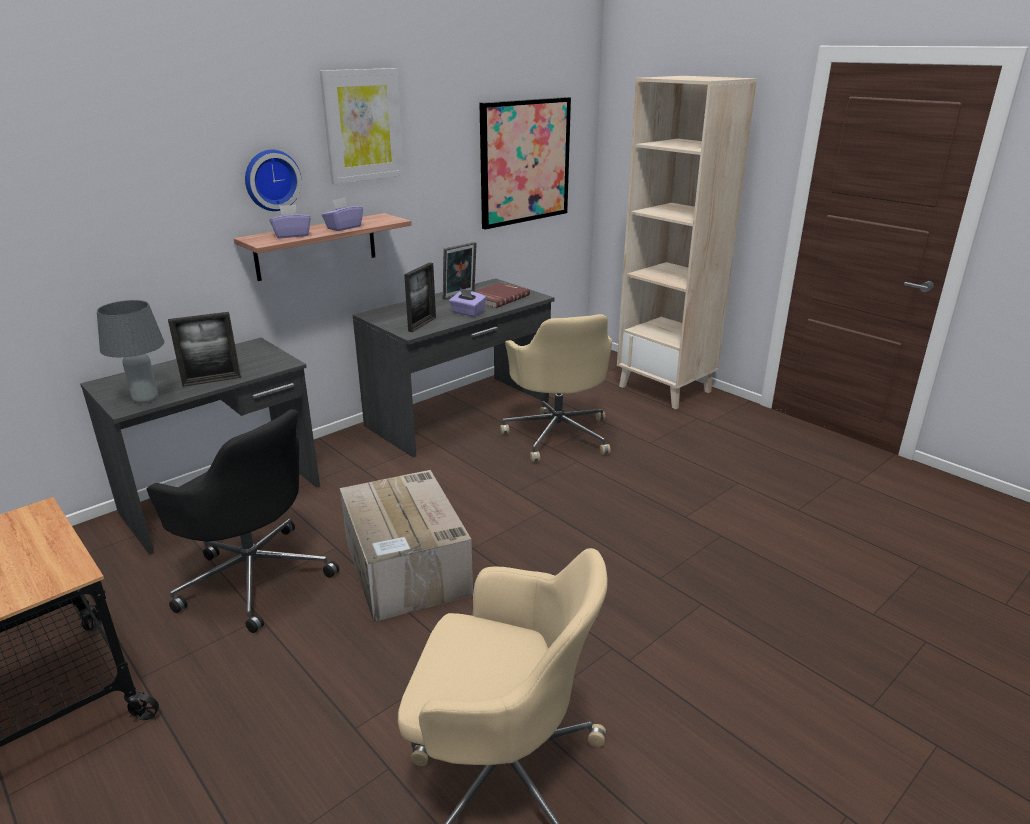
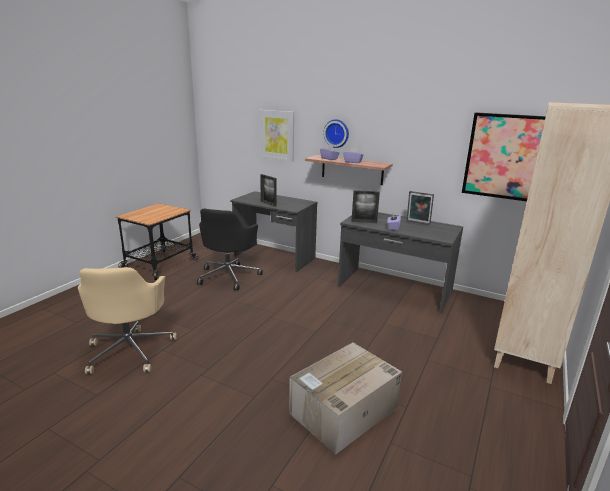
camera: 70 degrees right, 5 degrees down
(146, 399) = (247, 200): grey table lamp -> none
(363, 125) = (388, 115): picture -> picture (277, 135)
(407, 568) = (247, 304): cardboard box -> cardboard box (343, 411)
(497, 297) = (428, 230): red book -> none
(558, 435) = (402, 323): beige office chair -> none

